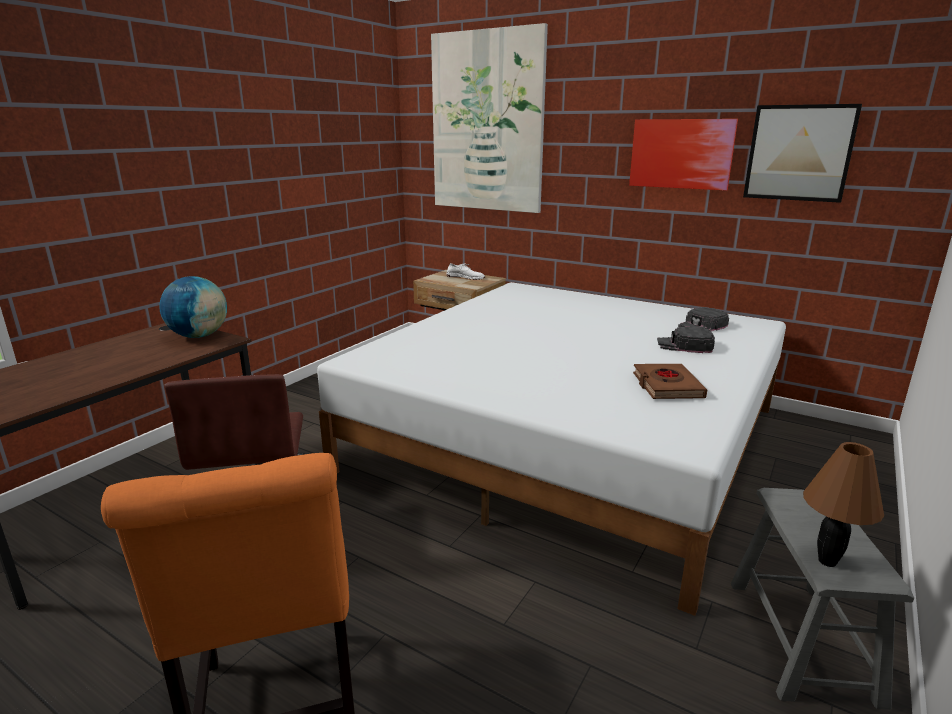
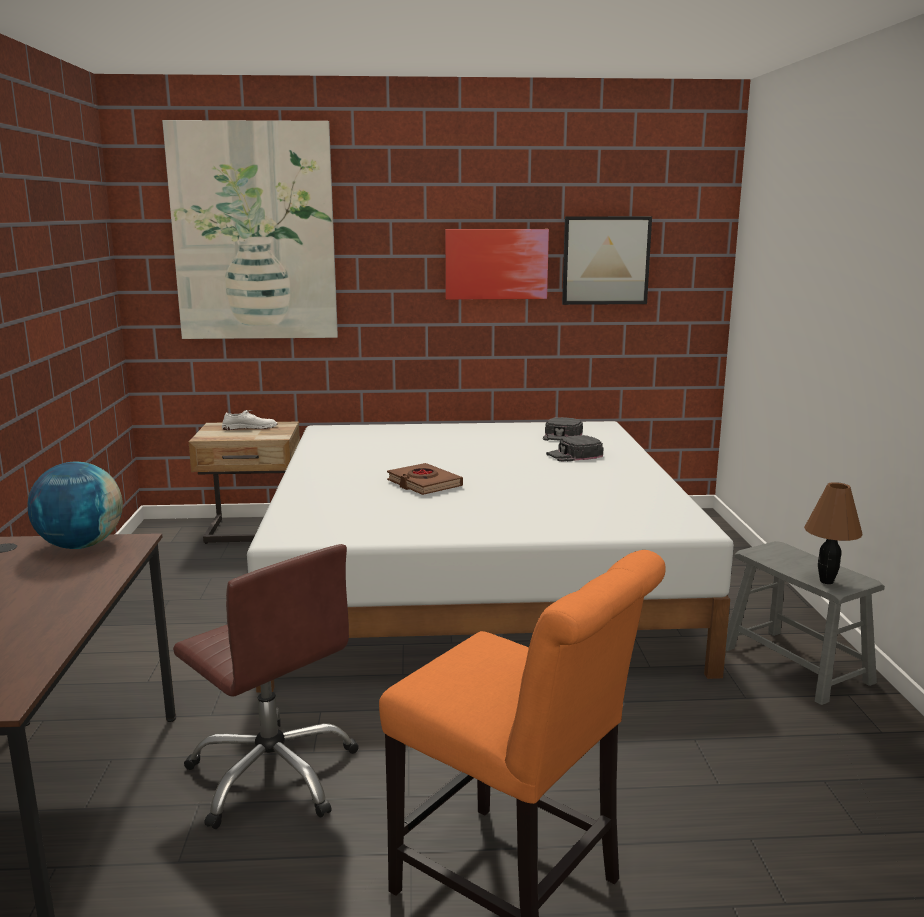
camera: 35 degrees left, 5 degrees down
(667, 386) = (611, 489): brown book -> brown book (424, 484)

